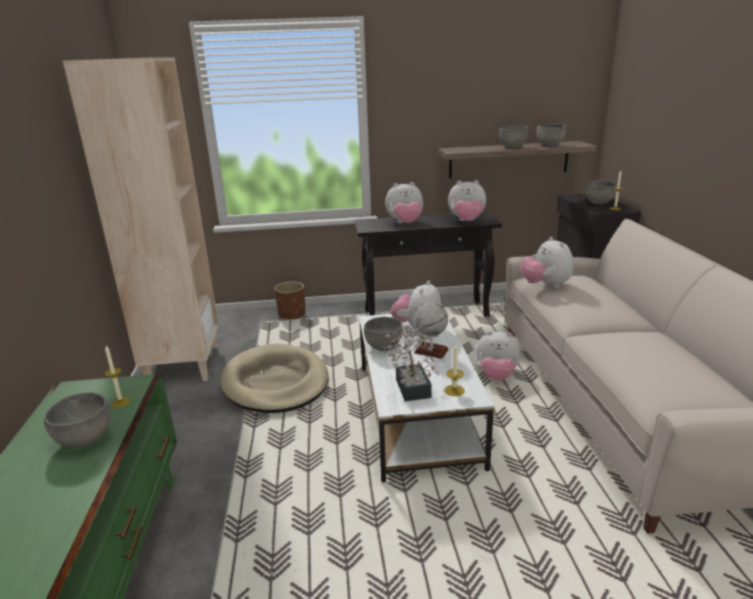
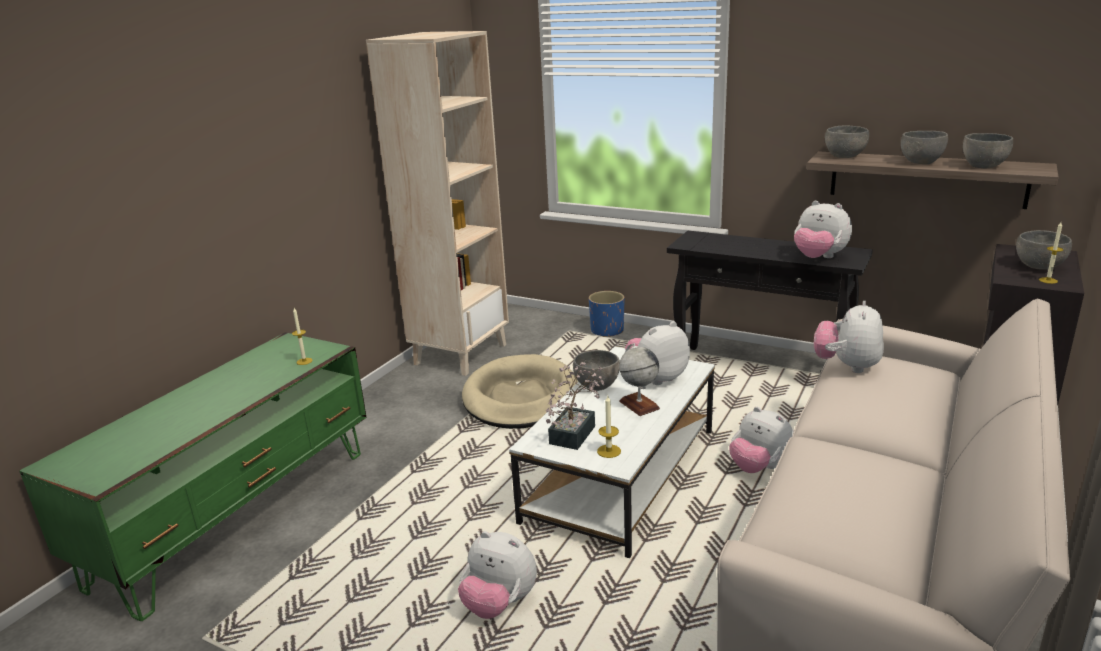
camera: 35 degrees right, 0 degrees up
(84, 439) = (255, 381): grey bowl -> grey bowl (844, 156)
(291, 314) = (607, 331): brown planter -> blue planter
(405, 223) = (737, 246): plush toy -> plush toy (499, 604)

